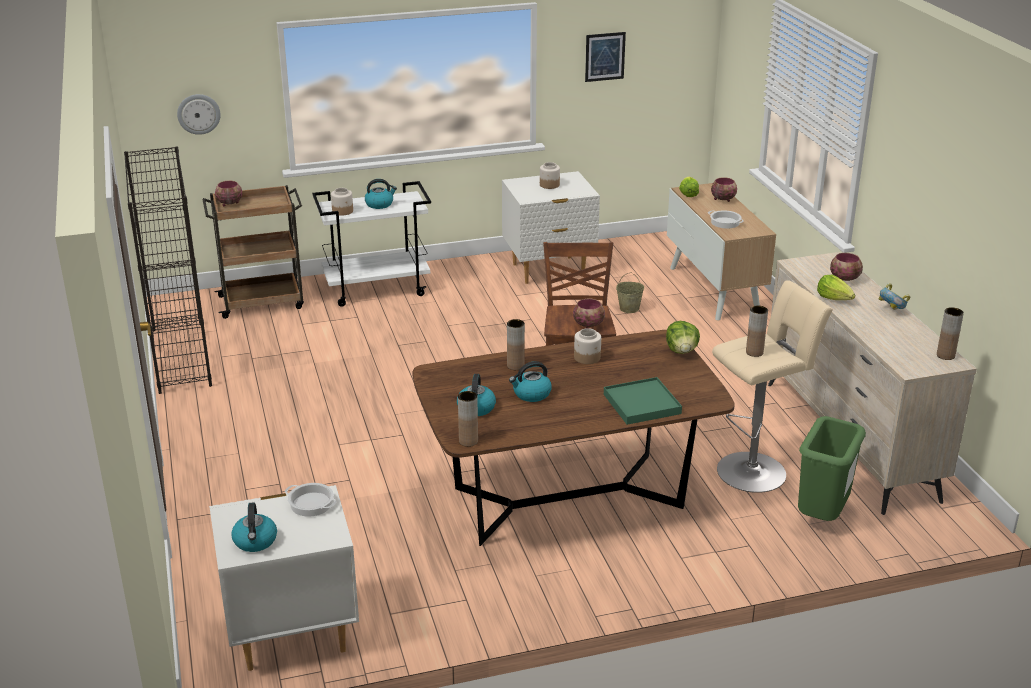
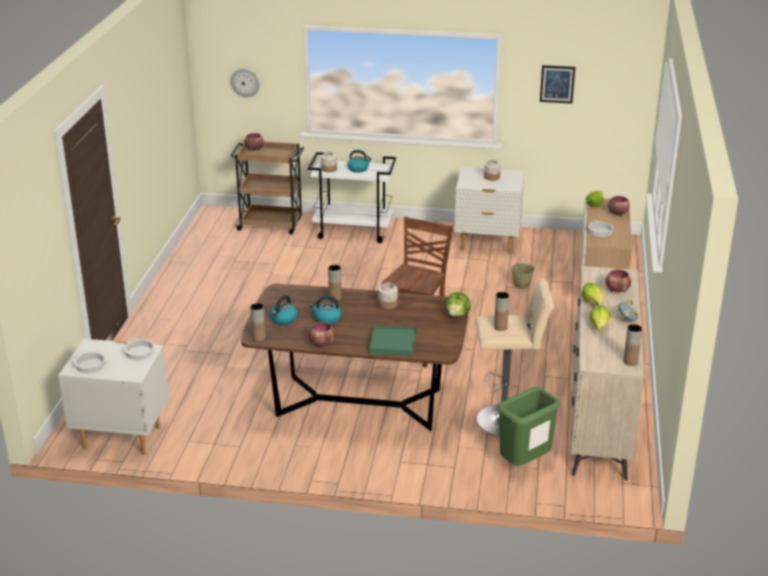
camera: 25 degrees right, 0 degrees up
(180, 357) = (191, 250): black bookcase -> none
(255, 541) = (90, 365): kettle -> cooking pot
(589, 325) = (417, 283): bowl -> bowl (322, 344)
(870, 323) = (599, 326): none -> lettuce

